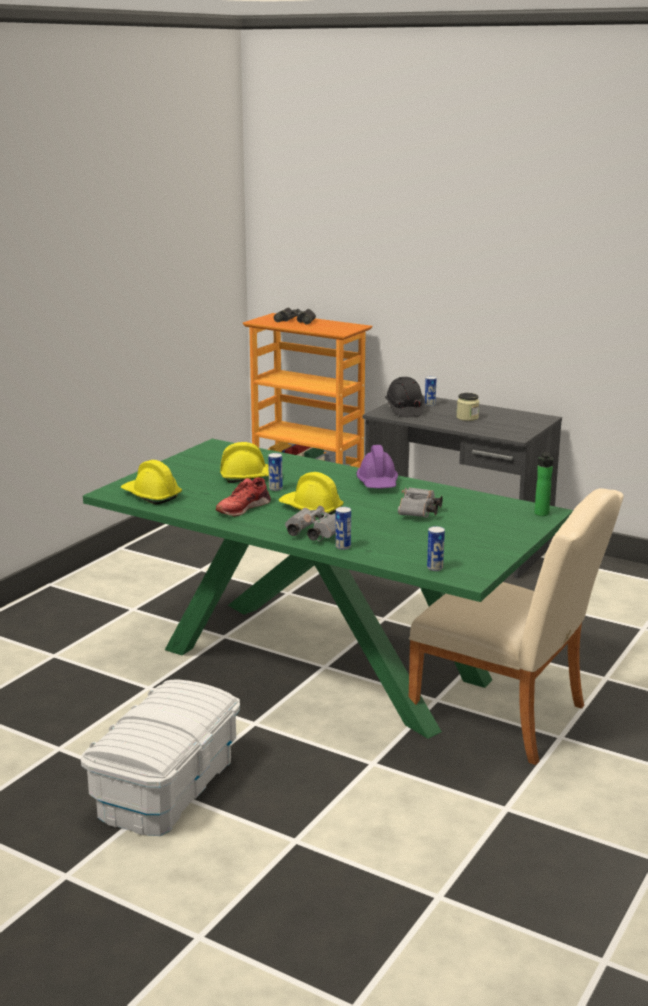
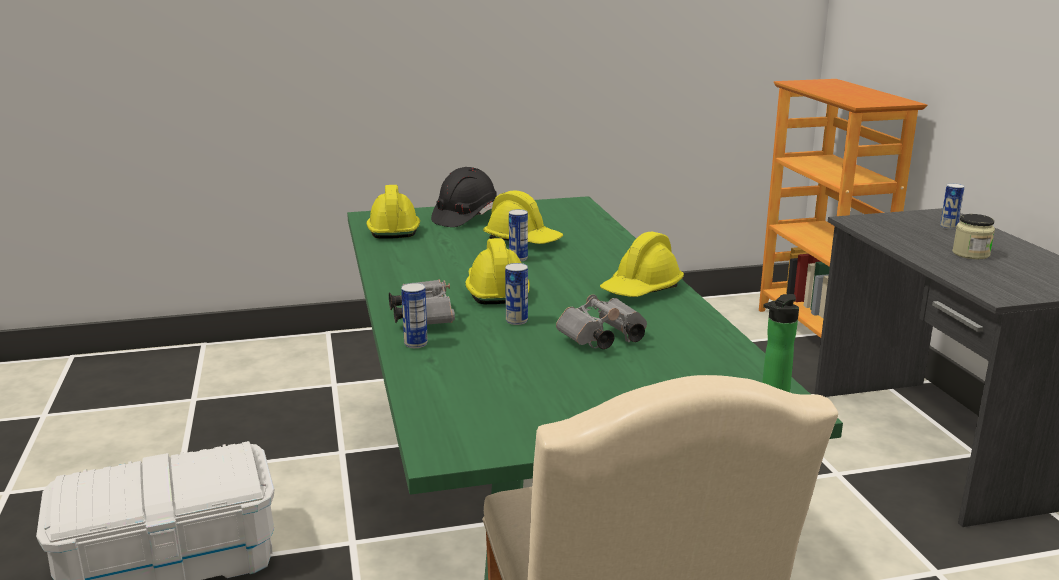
camera: 45 degrees right, 0 degrees up
(242, 508) = (436, 266): red shoe -> none
(296, 321) = (840, 87): black binoculars -> none
(378, 483) = (641, 289): purple hard hat -> yellow hard hat
(404, 410) = (895, 225): black hard hat -> black hard hat (465, 217)
(435, 568) = (441, 415): can -> can (516, 321)

